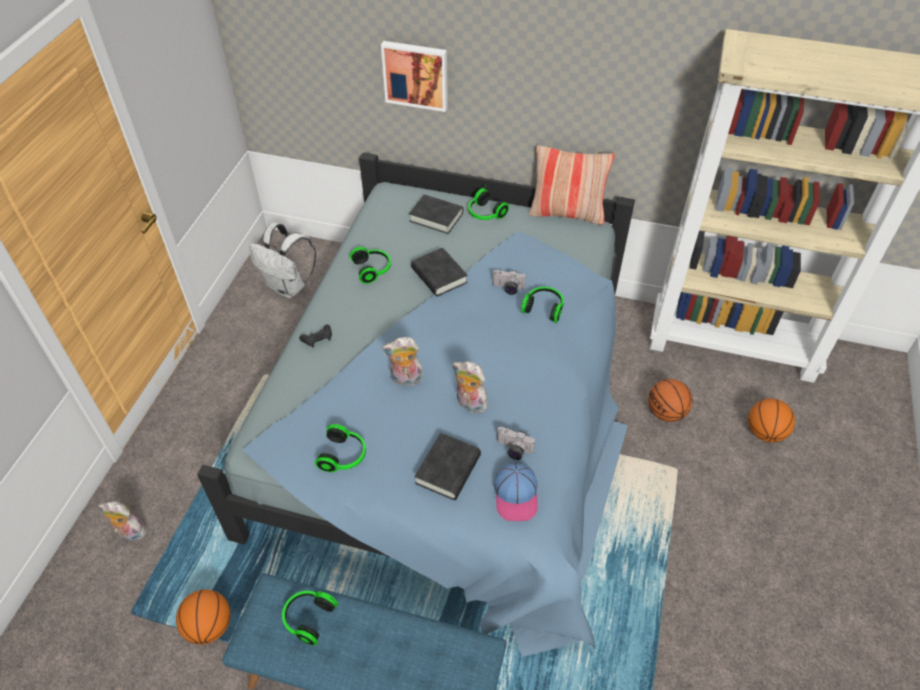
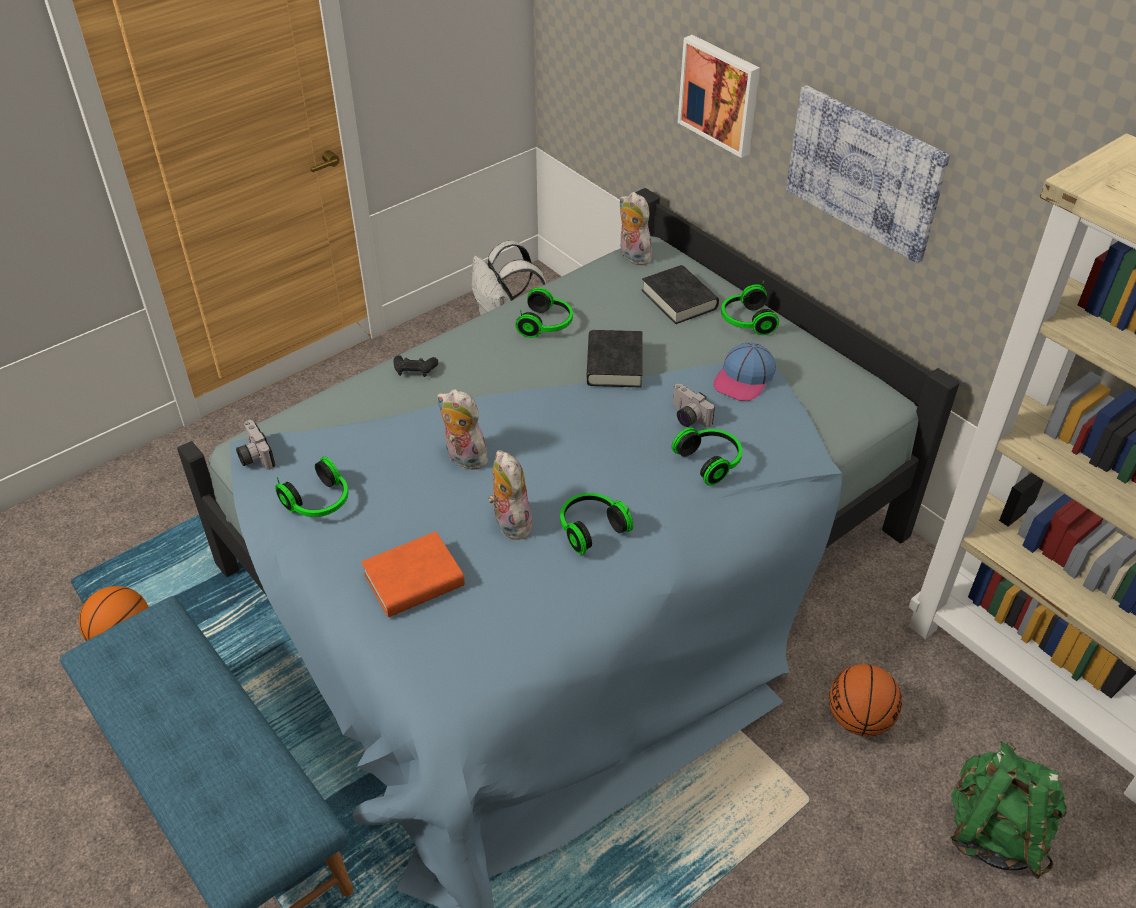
camera: 35 degrees right, 5 degrees down
(129, 533) = (136, 503): plush toy -> plush toy (632, 256)
(308, 618) = (166, 666): headphones -> headphones (590, 528)
(448, 470) = (414, 580): black book -> orange book
(513, 450) = (510, 602): camera -> camera (253, 456)
(516, 495) = (463, 654): cap -> cap (744, 379)
(542, 95) = (864, 172): none -> picture
(567, 213) = (860, 366): pillow -> none
(765, 432) = (994, 832): basketball -> green backpack

